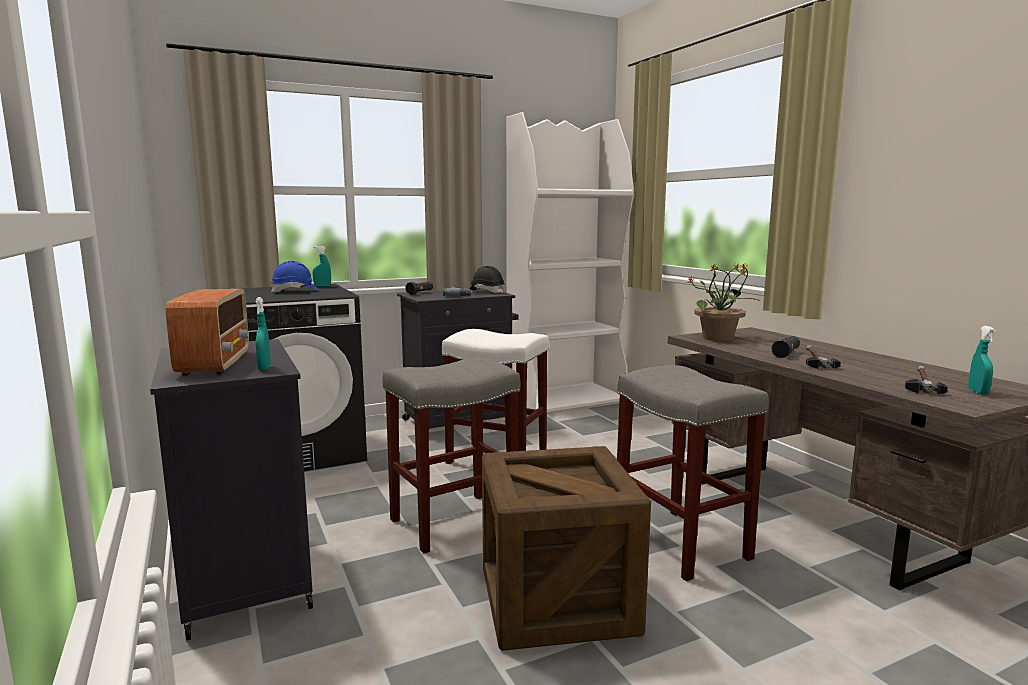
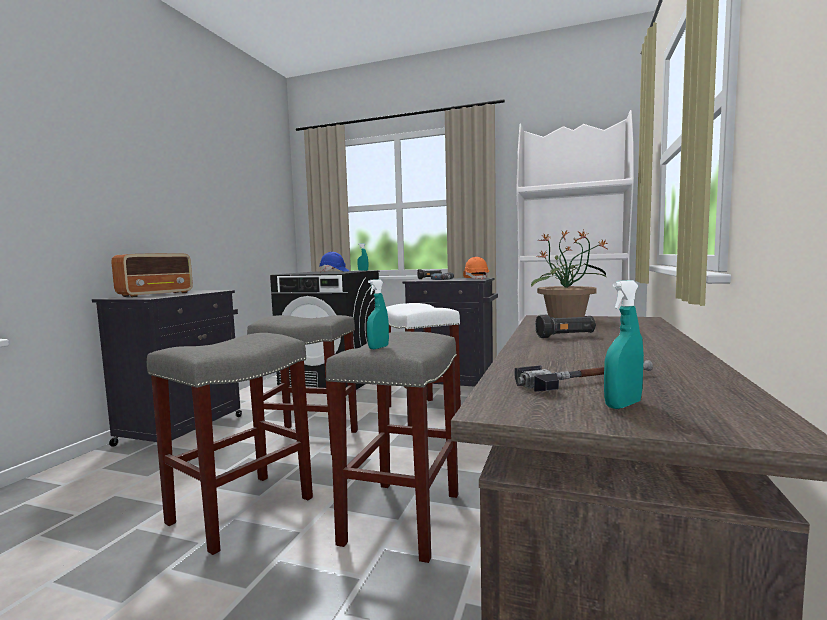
camera: 45 degrees right, 5 degrees down
(264, 368) = (153, 297): turquoise spray bottle -> turquoise spray bottle (378, 347)
(486, 292) = (476, 278): black hard hat -> orange hard hat
(557, 601) = (242, 509): crate -> grey stool
(815, 360) = (570, 344): hammer -> none

